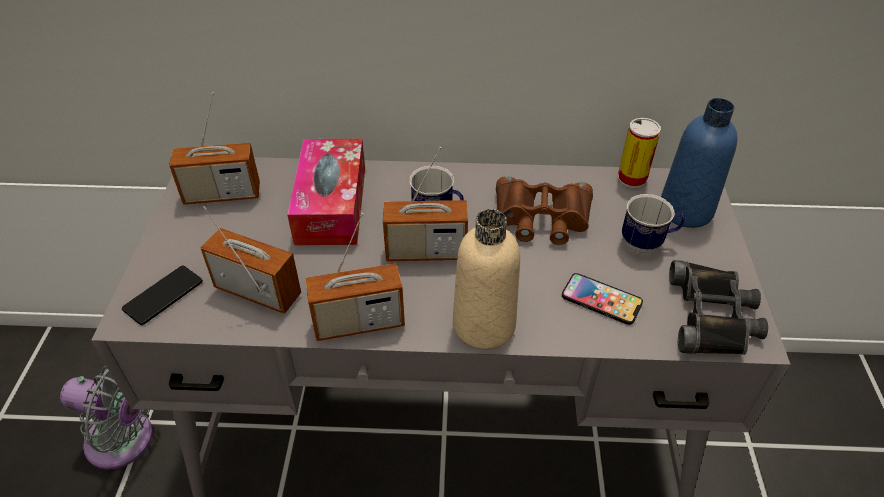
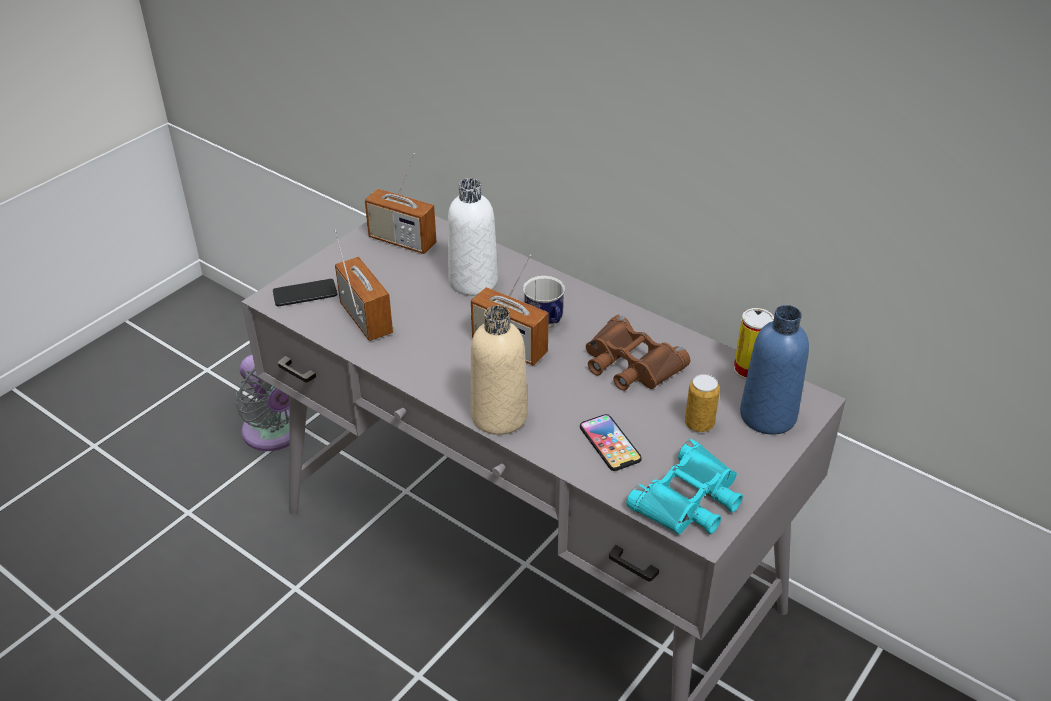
camera: 35 degrees right, 5 degrees down
(331, 204) = (473, 282): tissue box -> white bottle
(359, 323) = (413, 371): radio -> none
(647, 243) = (699, 424): mug -> can
(713, 316) = (689, 500): black binoculars -> turquoise binoculars

